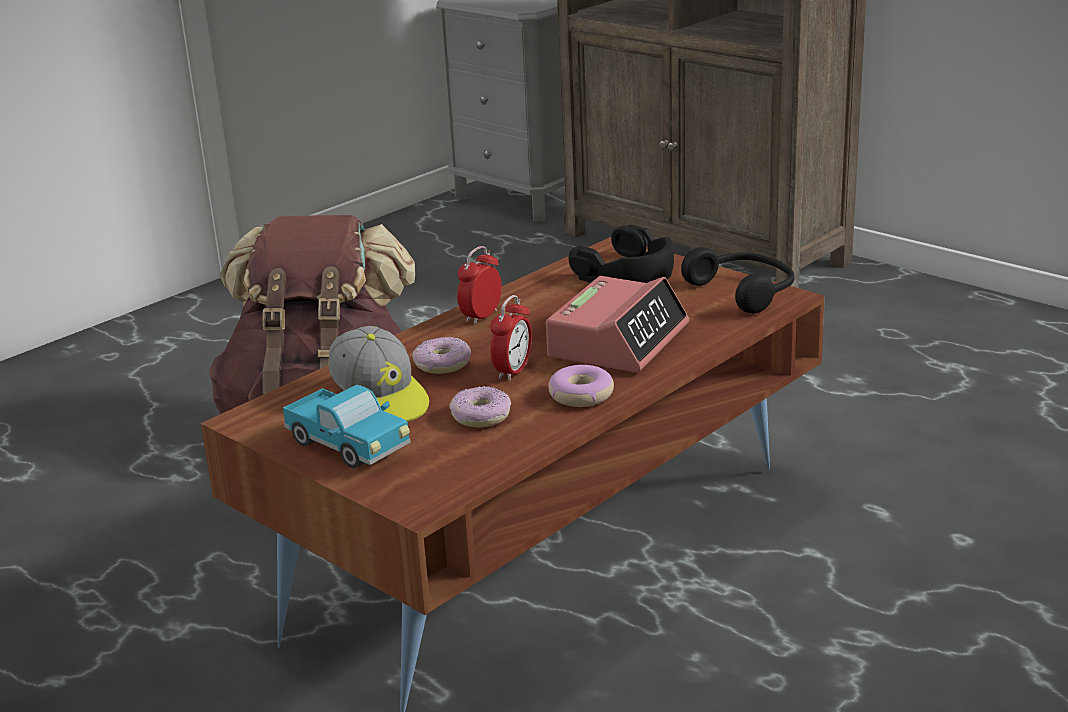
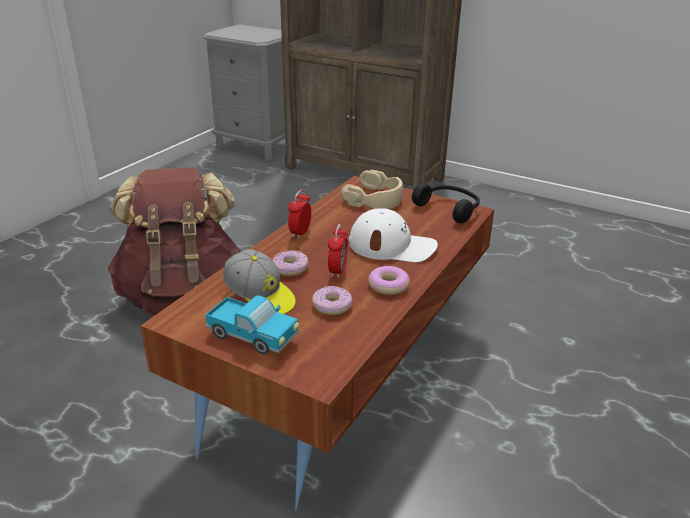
camera: 15 degrees left, 5 degrees up
(618, 341) = (392, 245): alarm clock -> white cap
(627, 272) = (375, 198): black headphones -> beige headphones

